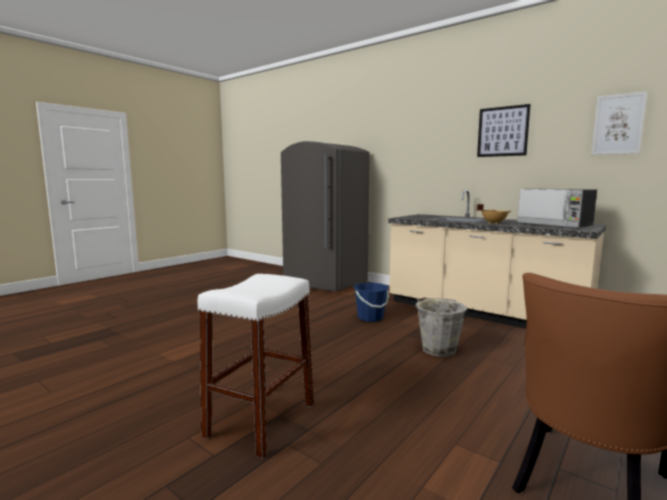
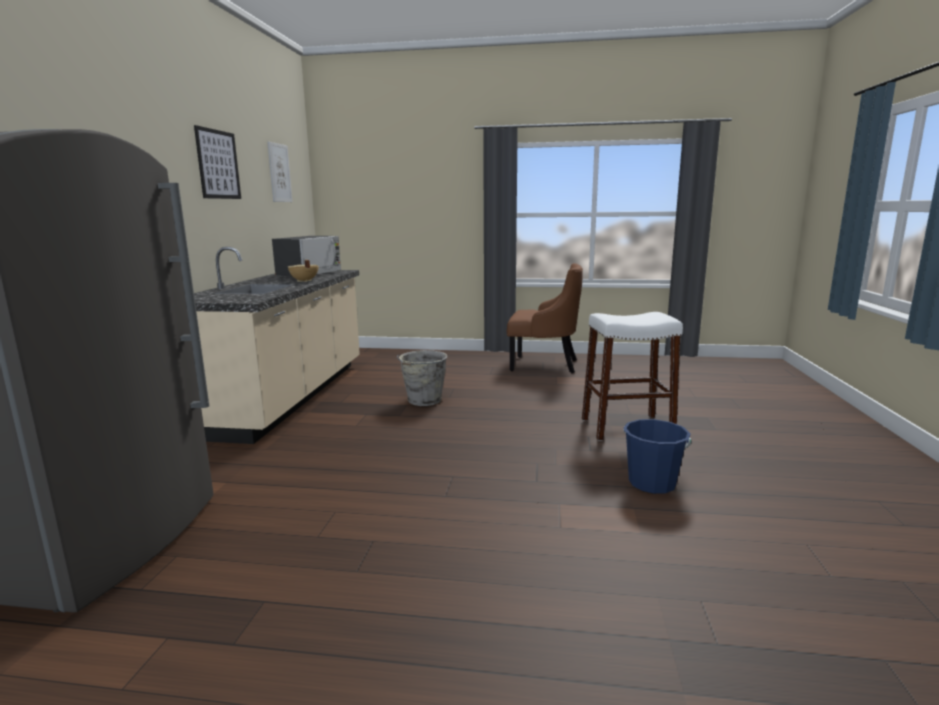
camera: 120 degrees left, 5 degrees up
(370, 318) = (353, 442): blue bucket -> blue bucket (652, 483)

